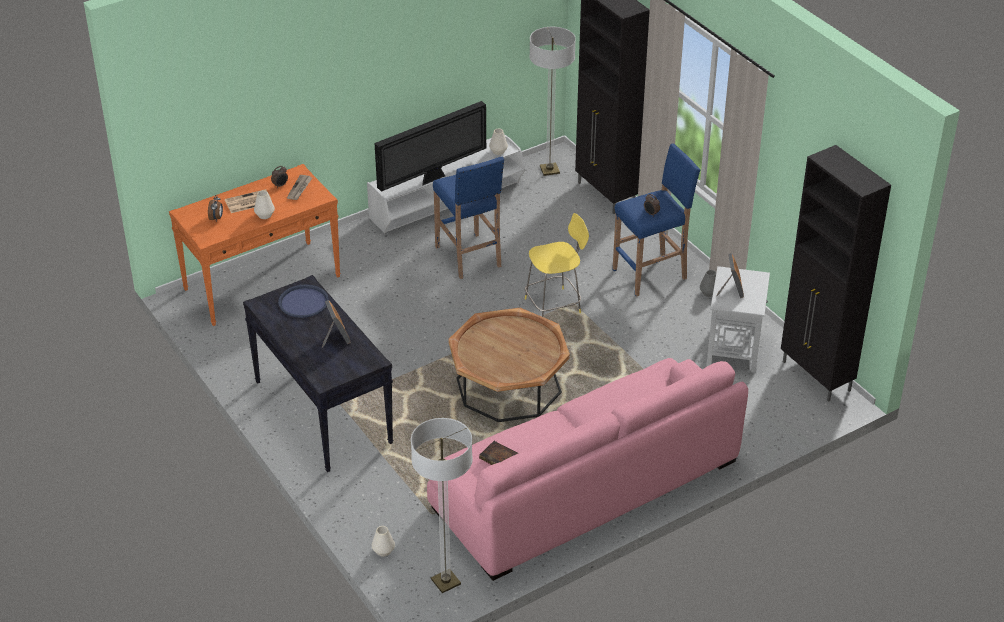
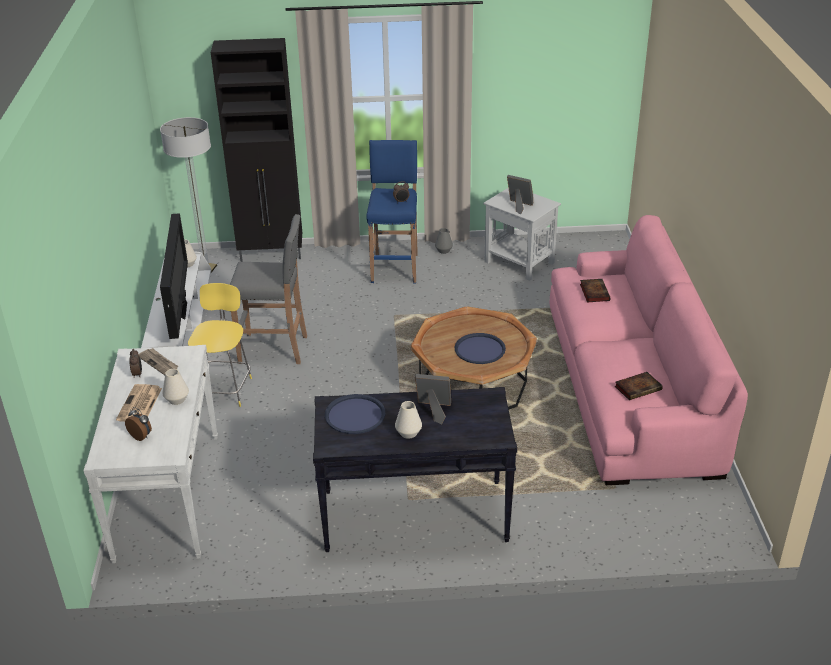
camera: 60 degrees left, 5 degrees down
(262, 282) = (168, 495): orange console table -> white console table
(383, 551) = (648, 538): white vase -> white vase (408, 433)
(445, 582) = (712, 509): floor lamp -> none
(469, 257) = (275, 349): blue stool -> grey stool
(503, 355) = (479, 349): none -> blue tray
(554, 305) = (388, 326): yellow stool -> yellow stool (224, 389)
(636, 391) = (594, 292): none -> book
(816, 377) = (579, 240): black cabinet -> none

